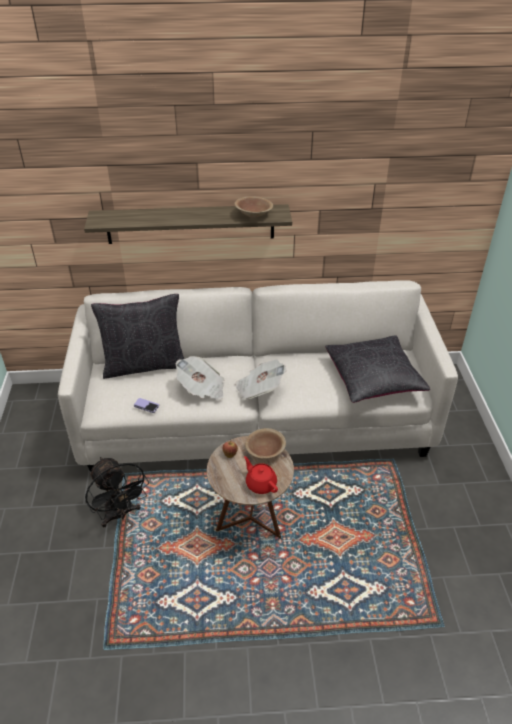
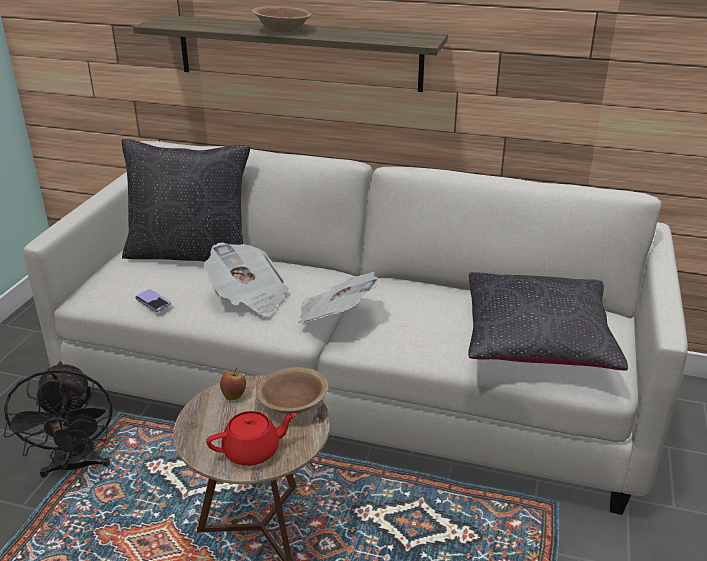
camera: 20 degrees right, 10 degrees down
(253, 214) = (383, 36): brown bowl -> brown bowl (282, 30)
(260, 484) = (253, 451): red teapot -> red teapot turned 90 degrees clockwise

